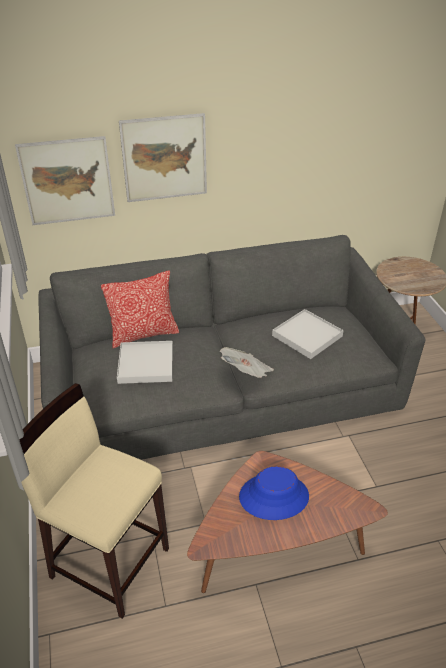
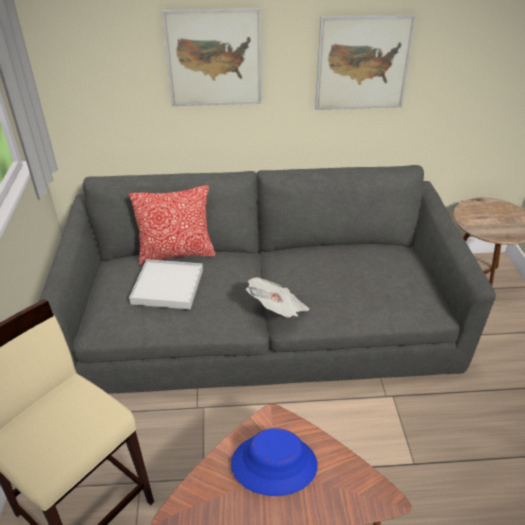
camera: 10 degrees right, 0 degrees up
(67, 181) = (106, 76): picture -> picture (363, 63)
(307, 336) = (357, 275): white tray -> none

